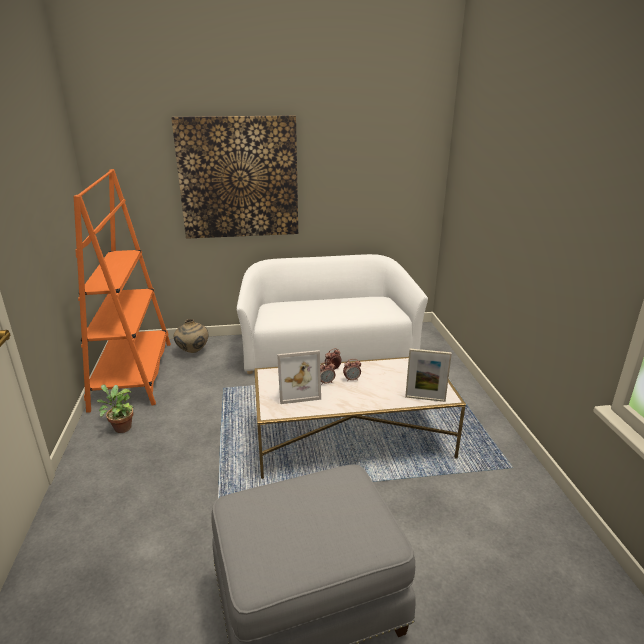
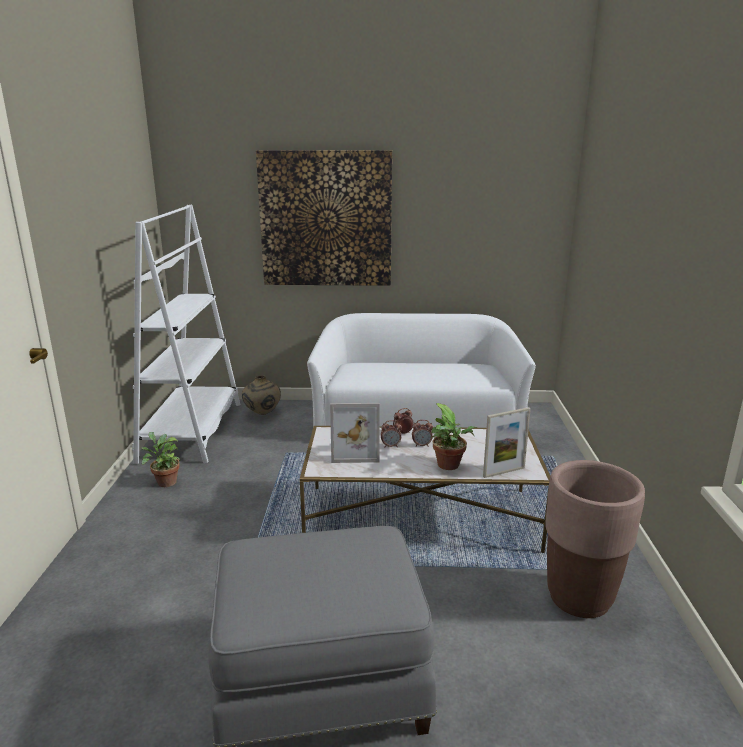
camera: 10 degrees right, 5 degrees down
(133, 374) = (192, 431): orange bookcase -> white bookcase
(380, 397) = (450, 466): none -> potted plant
(425, 398) = (504, 472): picture frame -> picture frame turned 45 degrees counterclockwise
(493, 495) = (579, 598): none -> brown planter

